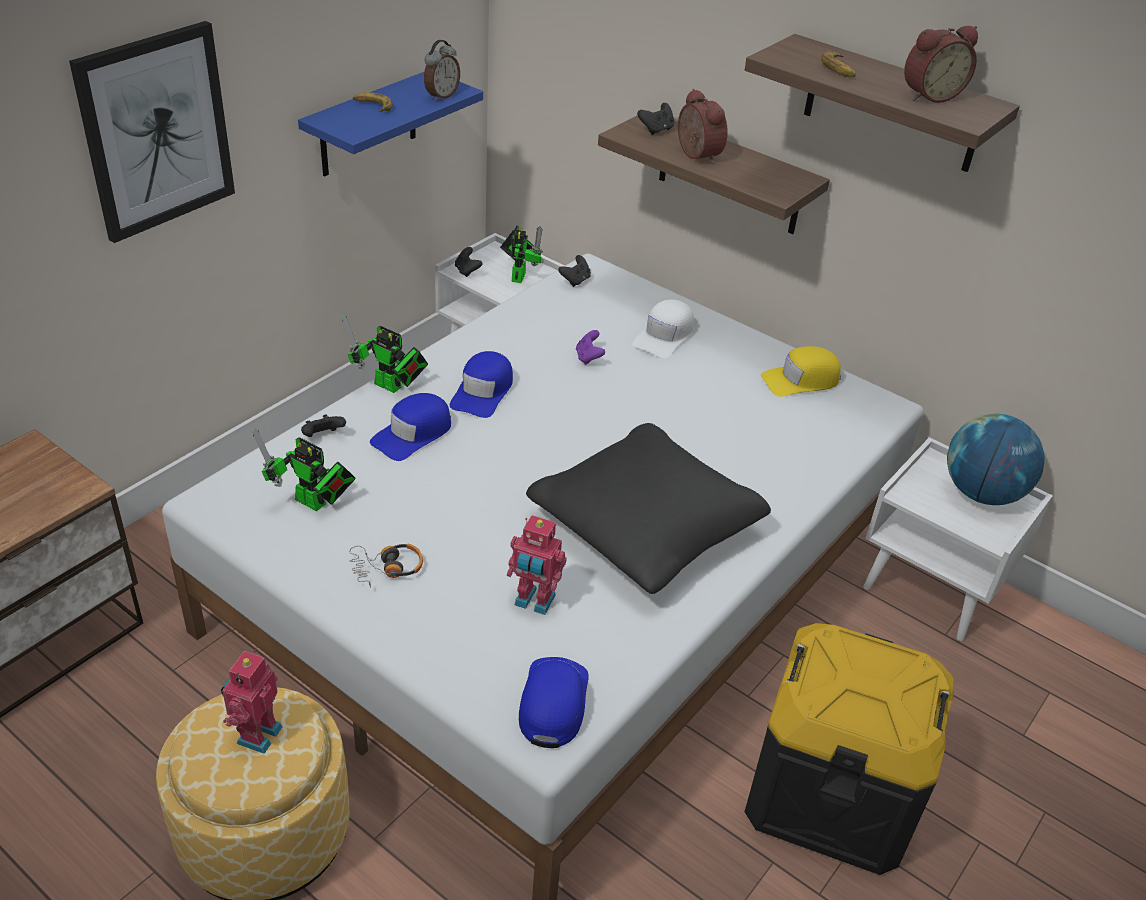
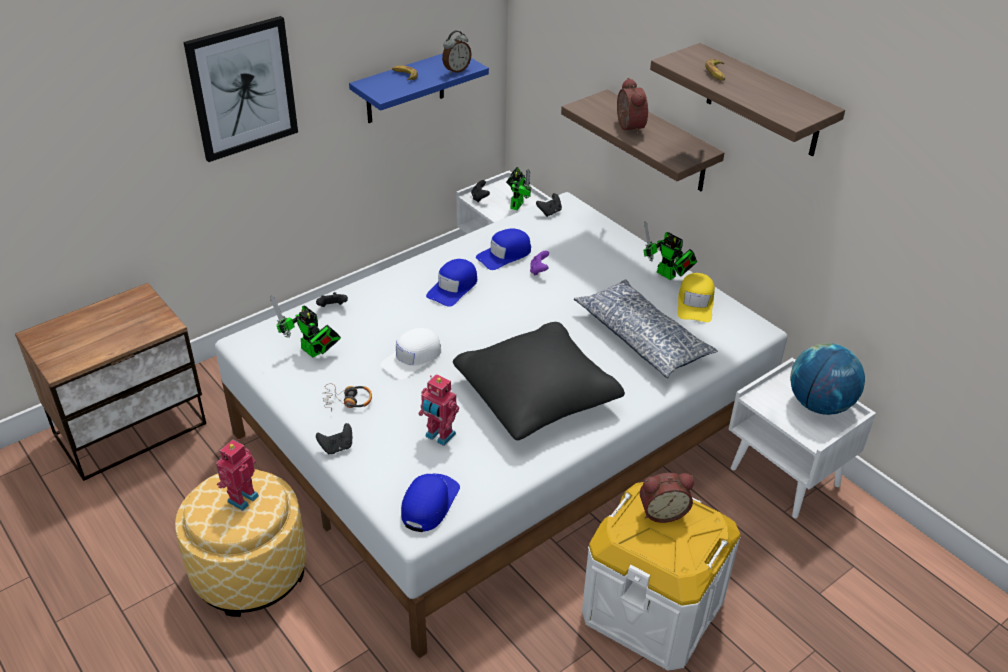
camera: 15 degrees right, 0 degrees up
(391, 387) = (390, 278): toy robot -> toy robot (668, 276)
(413, 434) = (394, 312): blue cap -> blue cap (504, 255)
(656, 130) = (606, 105): black game controller -> black game controller (337, 447)
(664, 336) = (602, 260): white cap -> white cap (412, 359)
(752, 432) = (642, 337): none -> pillow
(801, 380) = (695, 303): yellow cap -> yellow cap turned 75 degrees counterclockwise
(831, 791) = (652, 608): black storage box -> white storage box
(929, 95) = (776, 98): alarm clock -> alarm clock (662, 511)

